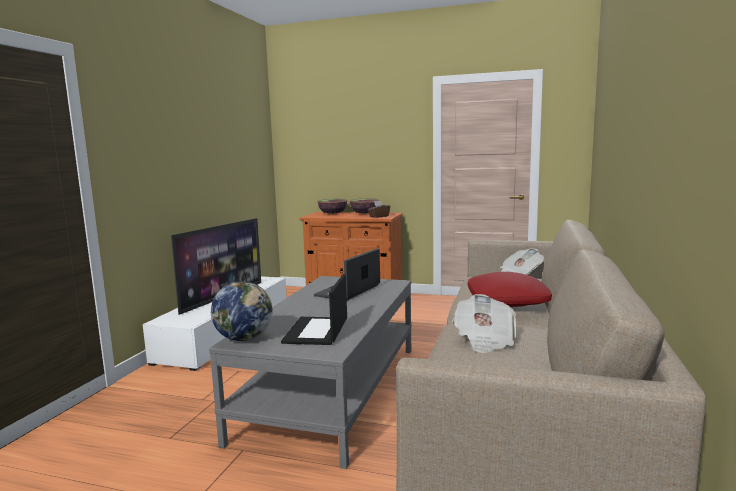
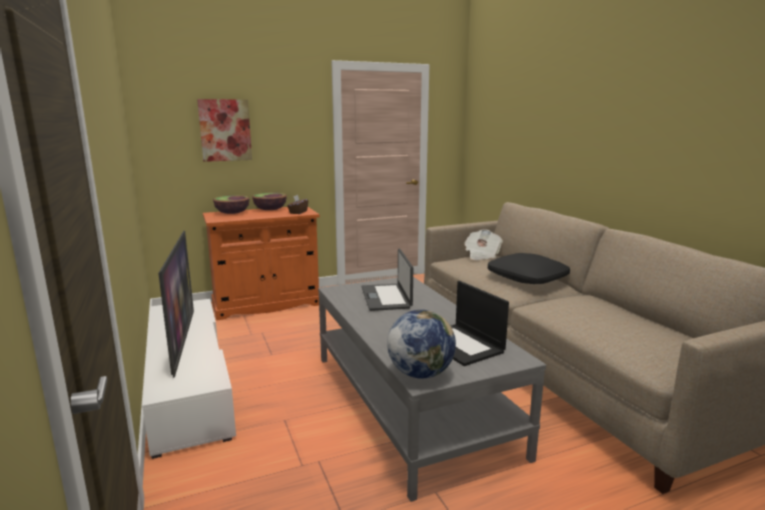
camera: 40 degrees left, 5 degrees up
(338, 144) = (225, 130): none -> picture
(484, 340) = (587, 314): newspaper -> none
(508, 300) = (527, 278): red pillow -> black pillow

